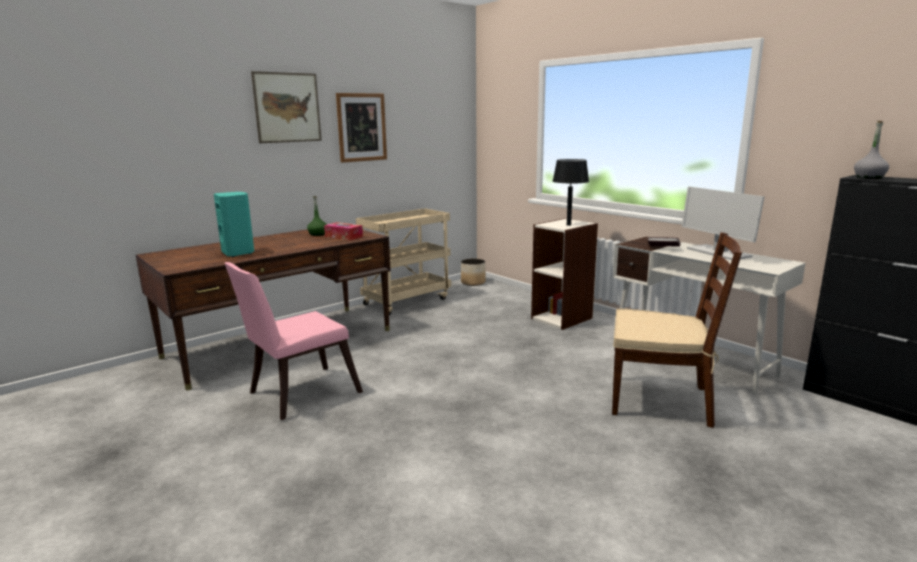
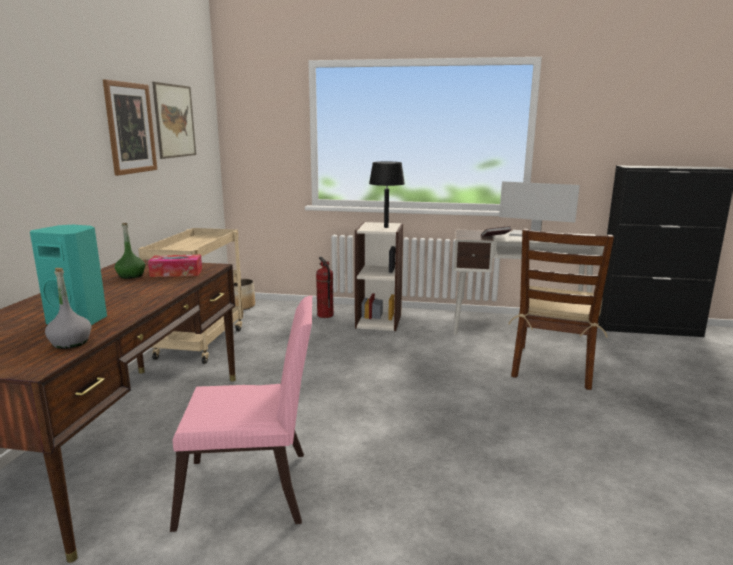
camera: 40 degrees left, 0 degrees up
(287, 107) = (53, 96): picture -> picture (175, 121)
(298, 394) = (254, 491): pink chair -> pink chair turned 105 degrees counterclockwise
(524, 303) = (324, 315): none -> fire extinguisher
(661, 400) = (552, 367): brown chair -> brown chair turned 135 degrees clockwise
(869, 177) = (636, 166): grey bottle -> grey bottle (71, 343)

